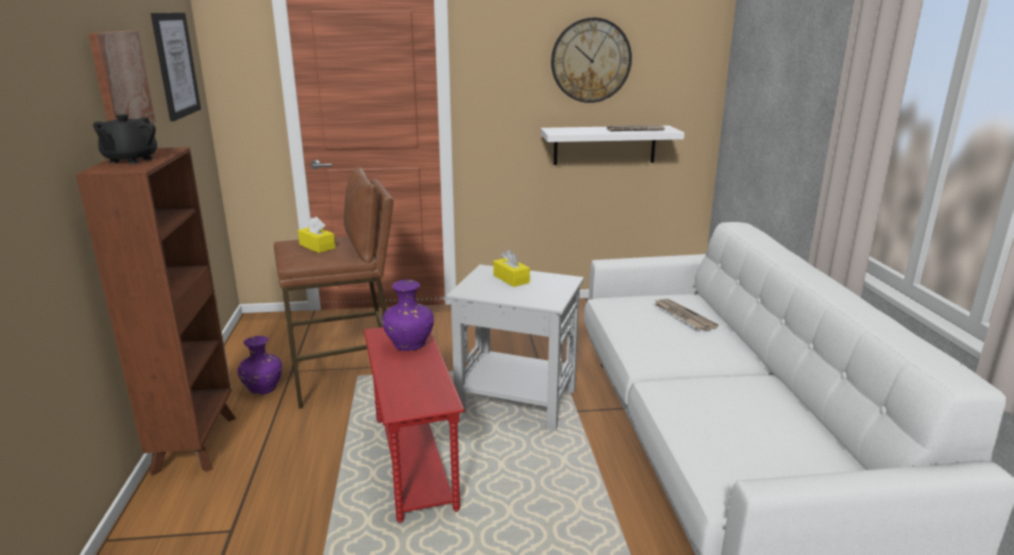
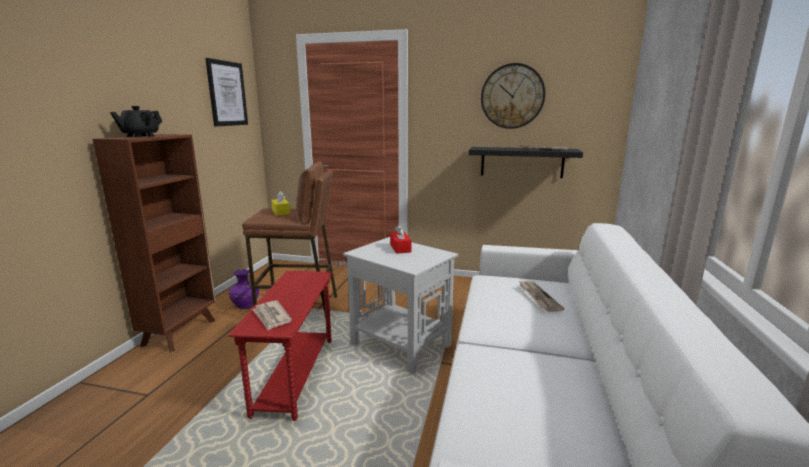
camera: 20 degrees right, 5 degrees down
(120, 81) = (162, 93): picture -> none
(410, 345) = (303, 285): purple vase -> none
(414, 391) = (271, 317): none -> newspaper
(511, 279) = (400, 248): yellow tissue box -> red tissue box
(604, 145) = (522, 162): white shelf -> black shelf

